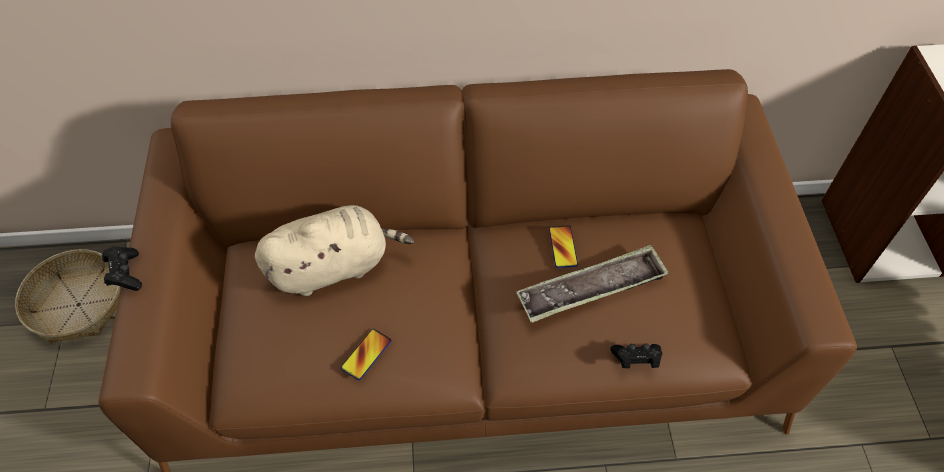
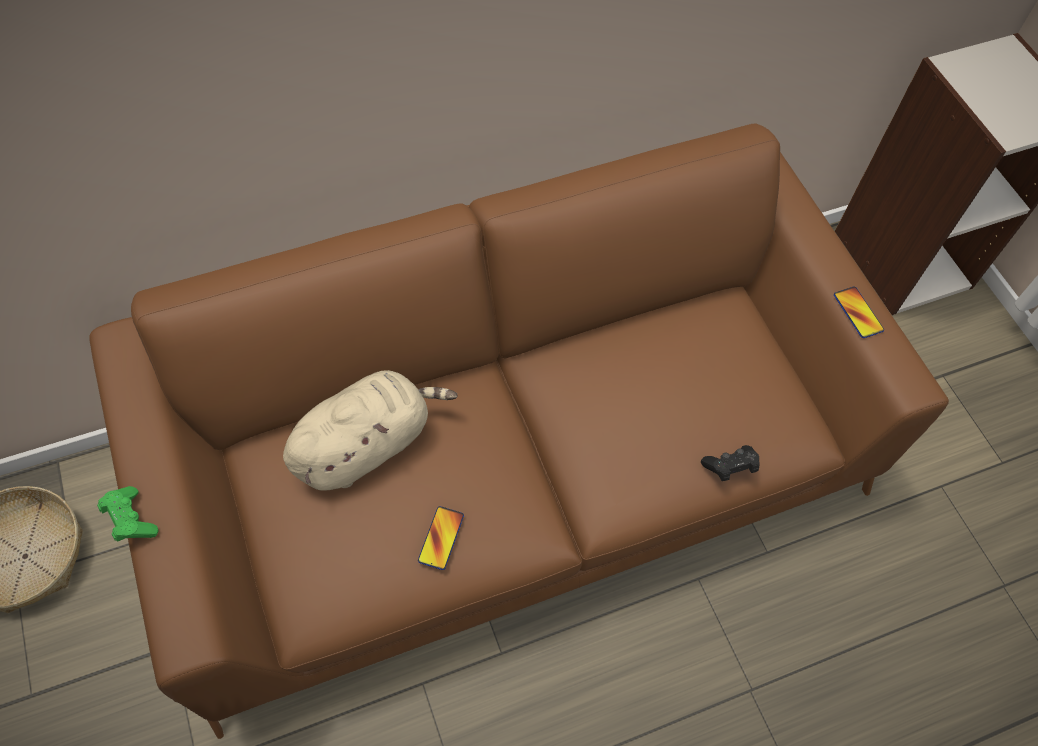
camera: 20 degrees left, 5 degrees up
(125, 274) = (130, 520): black game controller -> green game controller
(563, 247) = (615, 360): phone -> phone (857, 313)
(592, 289) = (661, 400): tray -> none

